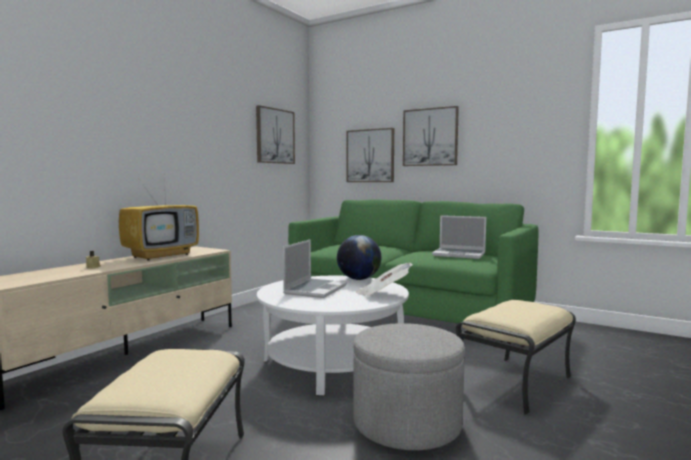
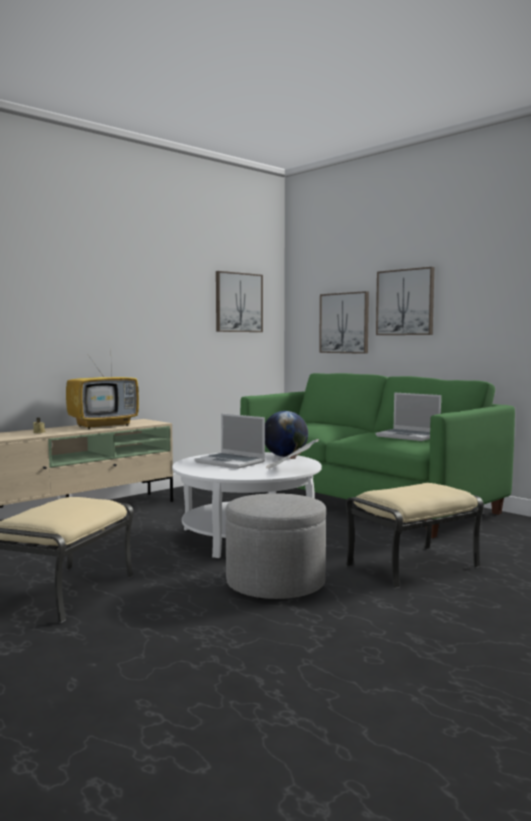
camera: 15 degrees right, 0 degrees up
(315, 289) = (231, 462): laptop -> laptop turned 90 degrees clockwise

